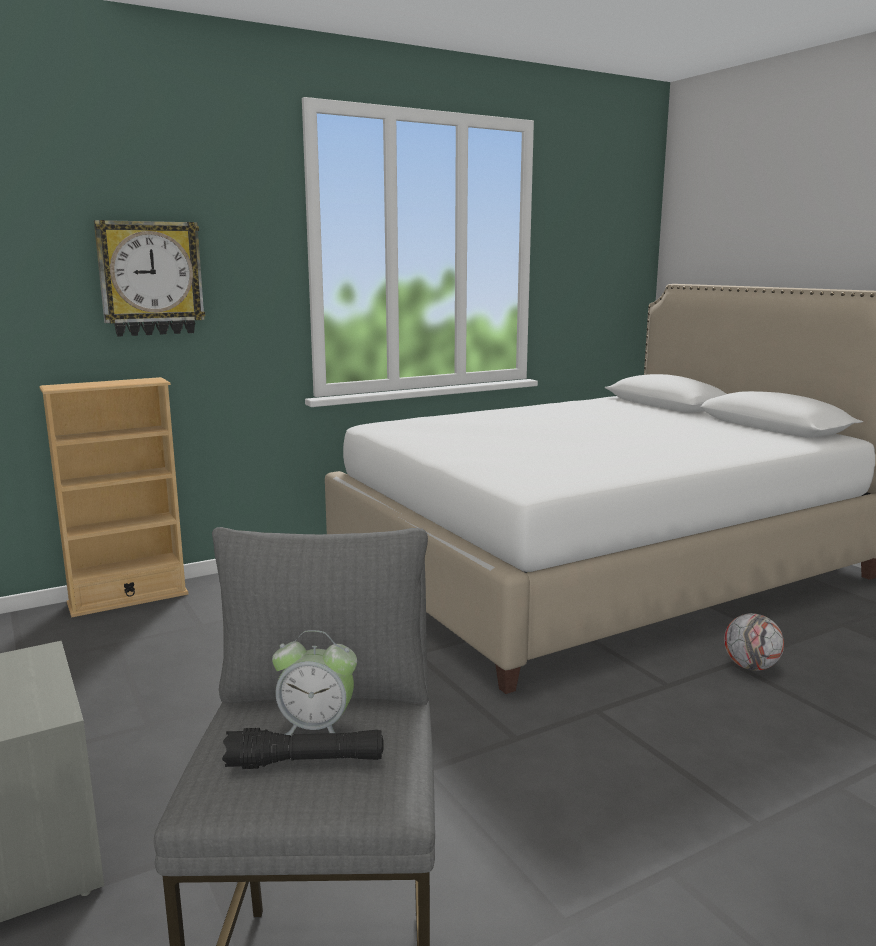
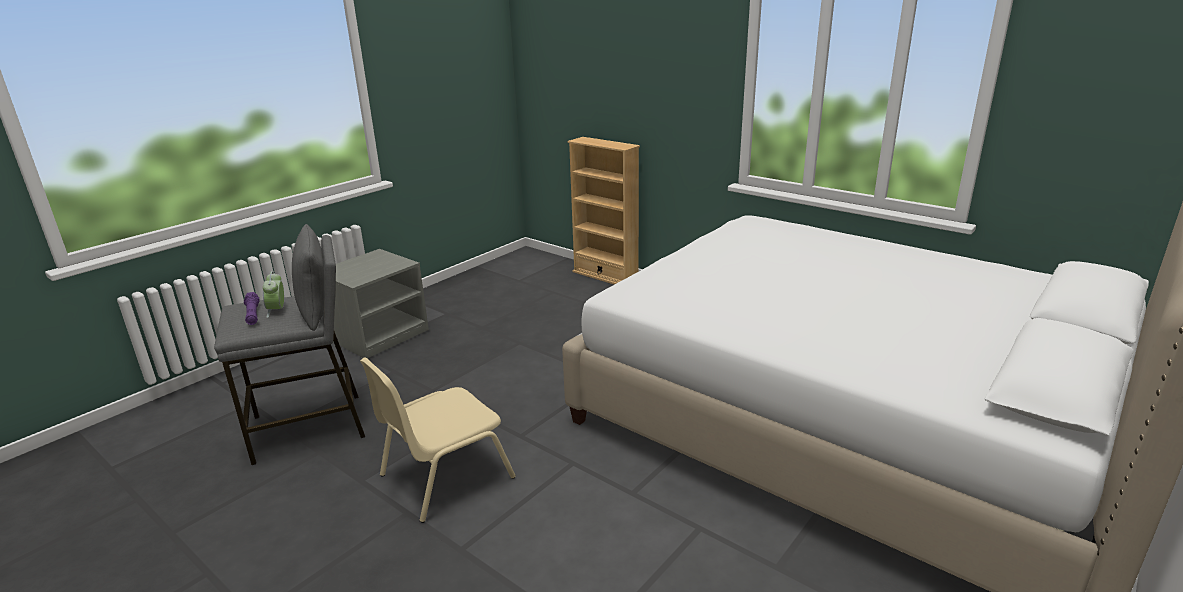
camera: 70 degrees right, 10 degrees up
(150, 278) = (642, 77): wall clock -> none
(305, 762) = (253, 314): black flashlight -> purple flashlight
(587, 821) = (444, 476): none -> beige chair
(751, 667) = (700, 540): football -> none

